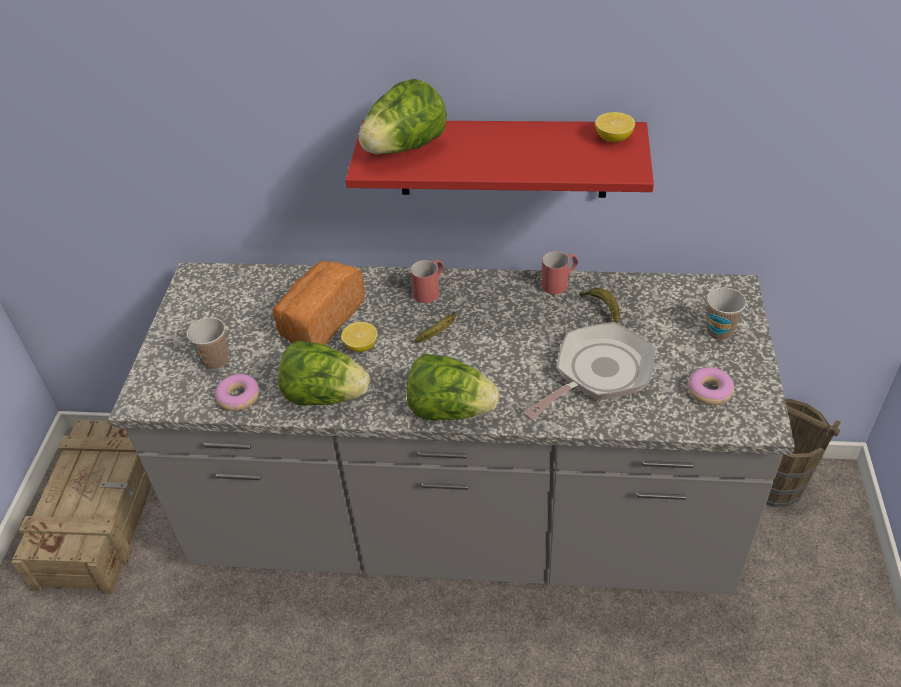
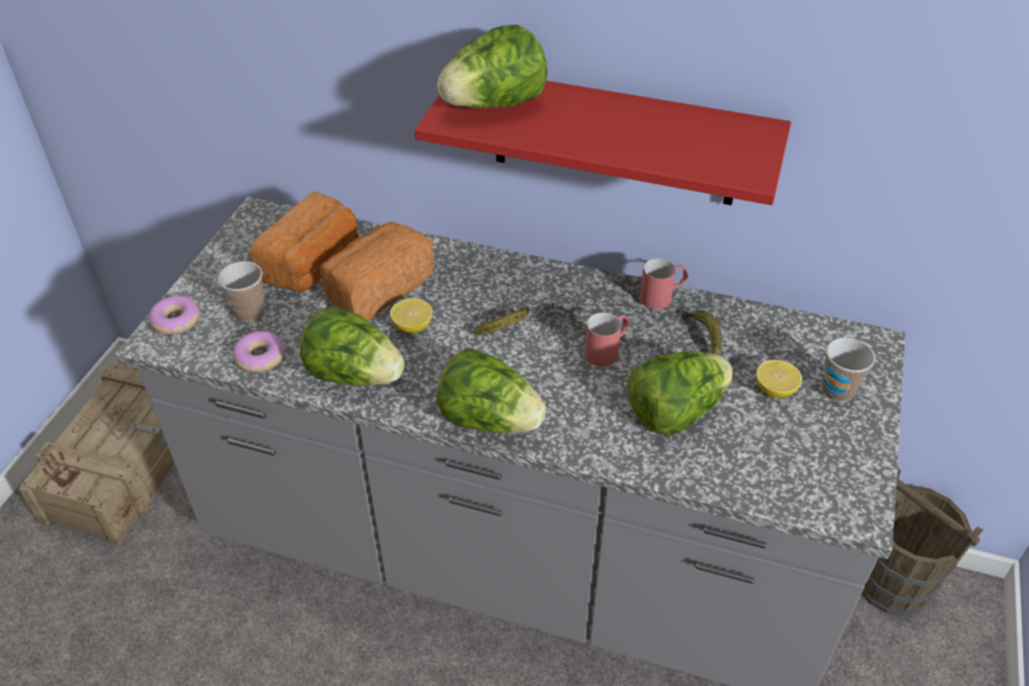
camera: 10 degrees right, 0 degrees up
(259, 310) = (314, 265): none -> bread
(430, 290) = (510, 278): red mug -> red mug (607, 350)
(598, 373) = (675, 412): frying pan -> lettuce
(613, 138) = (743, 134): lemon -> lemon (775, 390)
(709, 391) = (804, 460): donut -> donut (176, 321)

